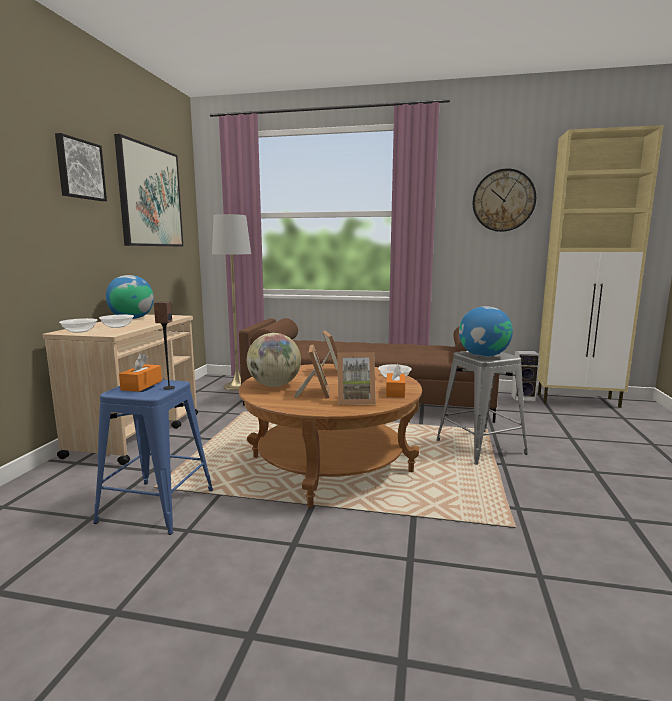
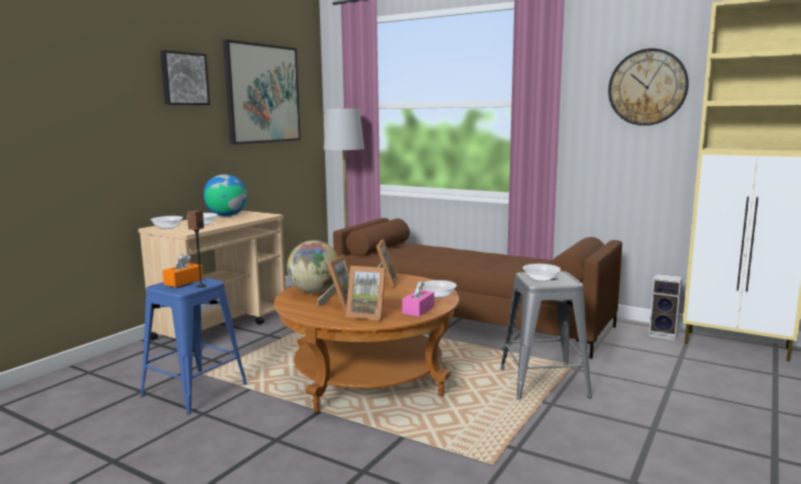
camera: 20 degrees right, 0 degrees up
(395, 392) = (418, 310): orange tissue box -> pink tissue box
(483, 356) = (541, 279): globe -> bowl

